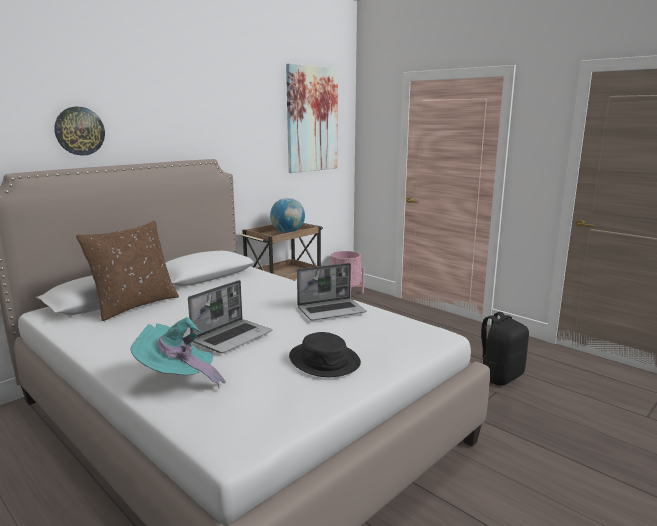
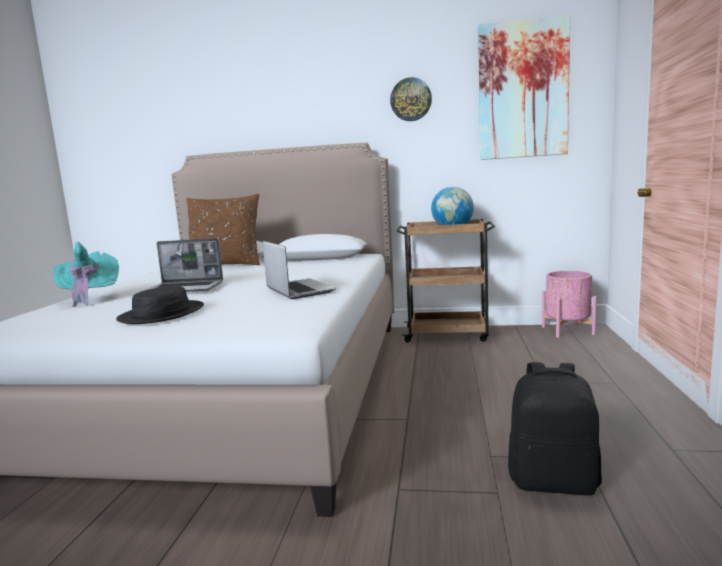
camera: 55 degrees right, 5 degrees down
(79, 131) = (246, 122): wall clock -> wall clock (411, 99)
(331, 310) = (298, 290): laptop -> laptop turned 150 degrees counterclockwise

